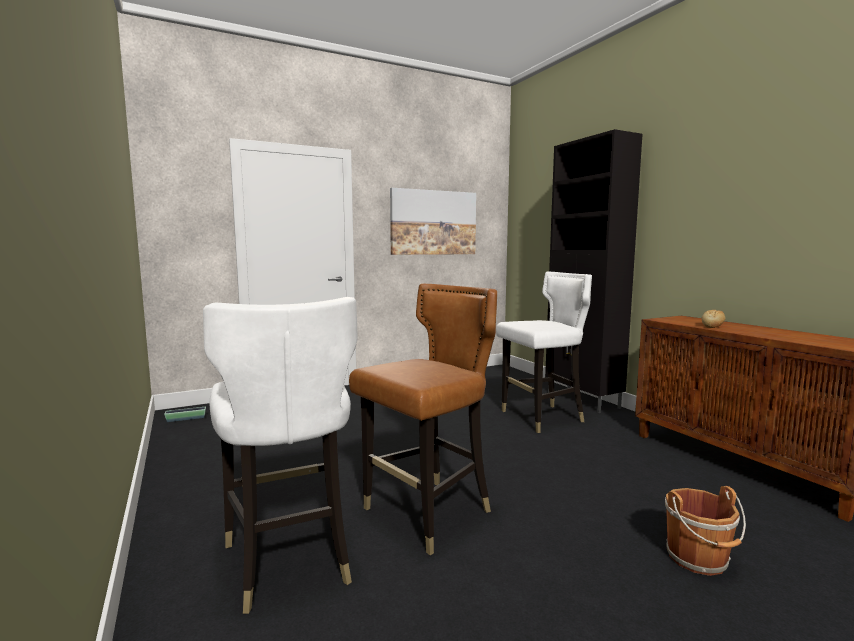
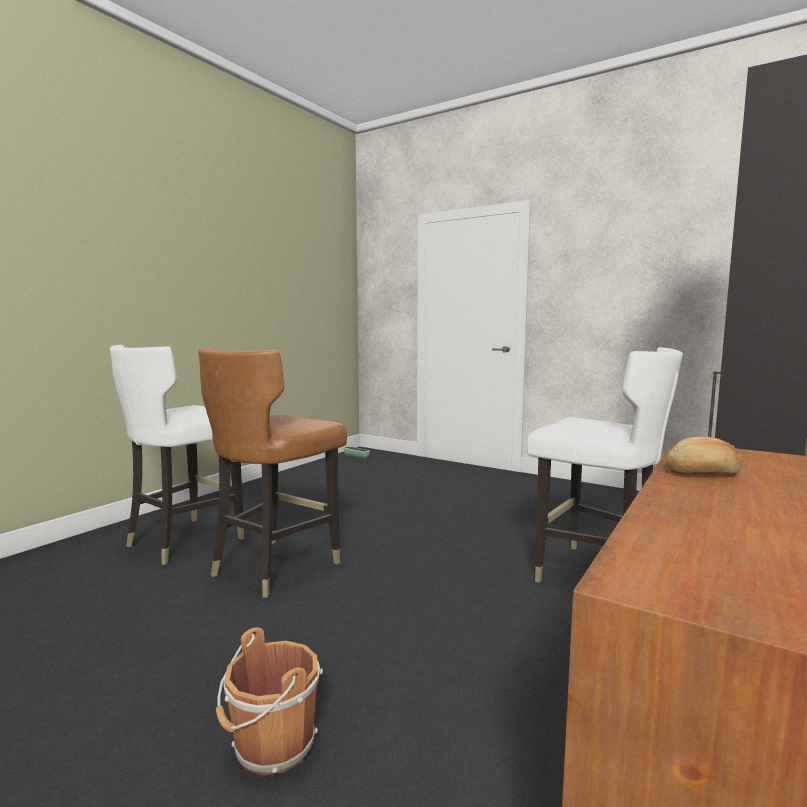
camera: 60 degrees right, 0 degrees up
(428, 514) = (275, 566): brown chair -> brown chair turned 105 degrees clockwise
(433, 222) = (641, 277): picture -> none

